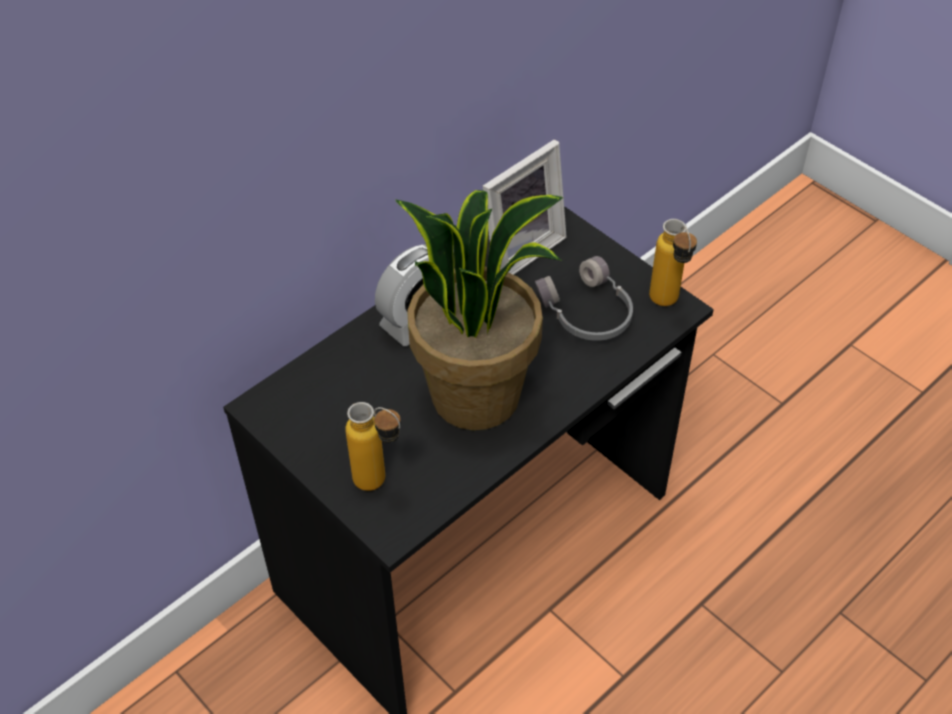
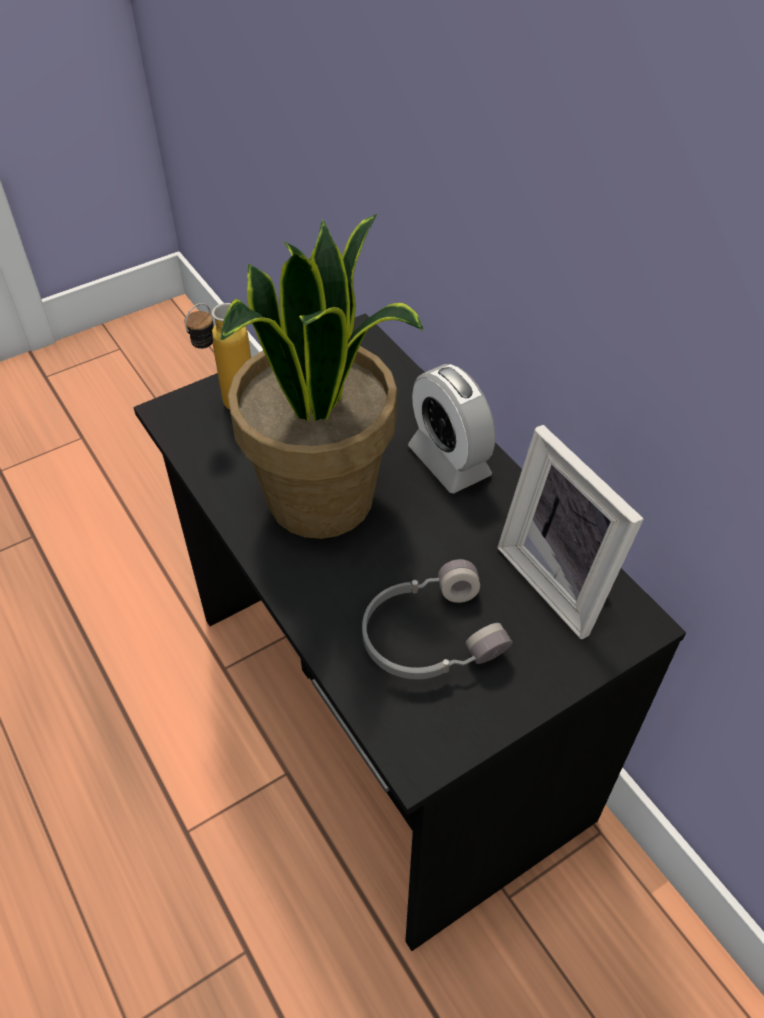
camera: 100 degrees right, 0 degrees up
(667, 306) = (424, 742): bottle -> none

